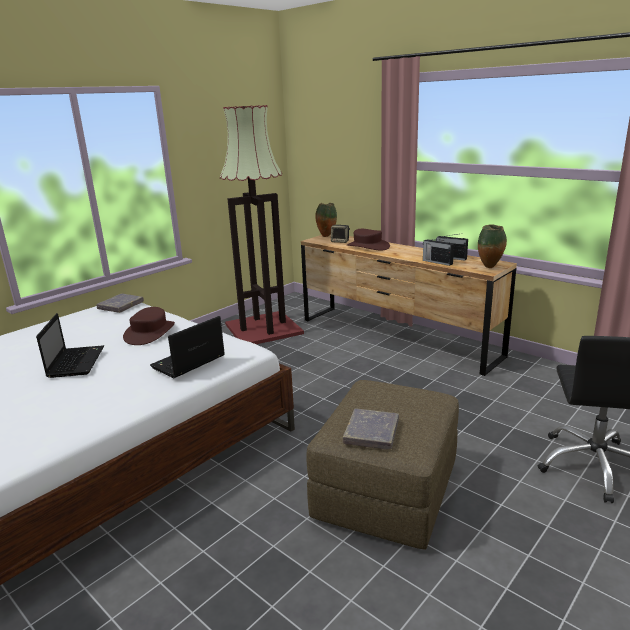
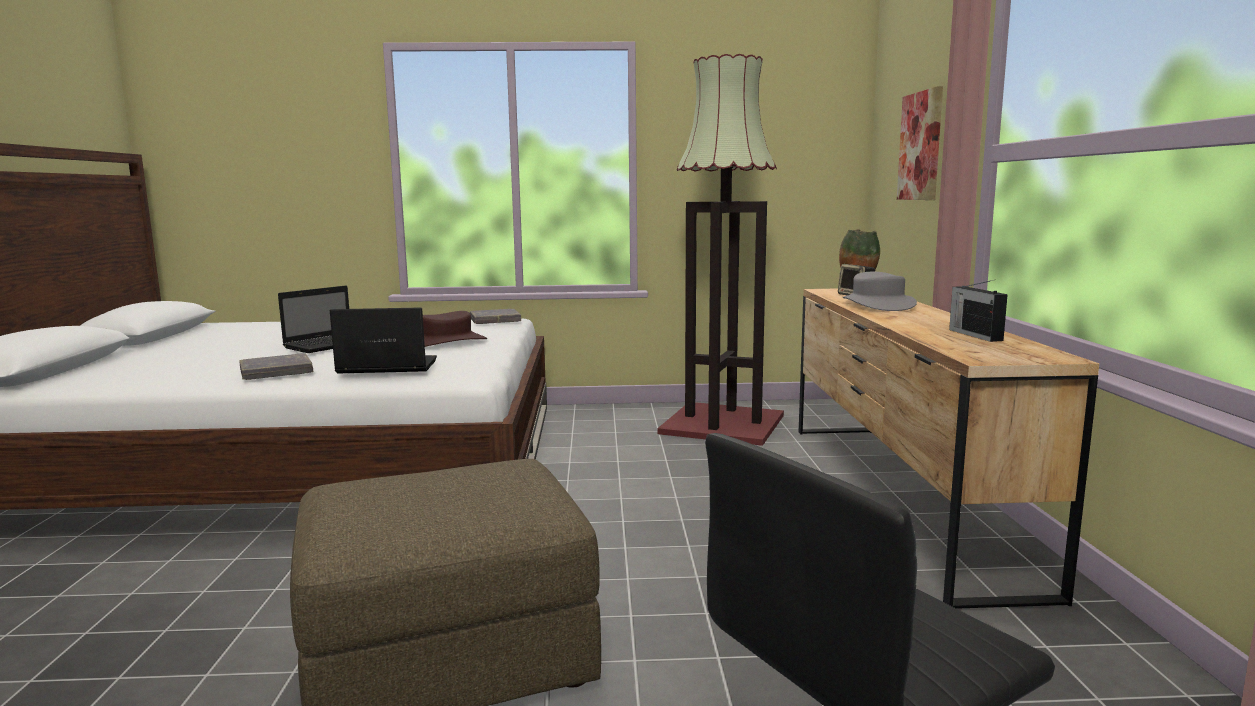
camera: 45 degrees right, 10 degrees down
(343, 154) = (921, 146): none -> picture
(367, 246) = (877, 305): brown hat -> grey hat
(371, 432) = (364, 503): grey book -> grey book (276, 372)
(437, 262) = (926, 334): radio -> none
(490, 267) = (1006, 356): vase -> none

